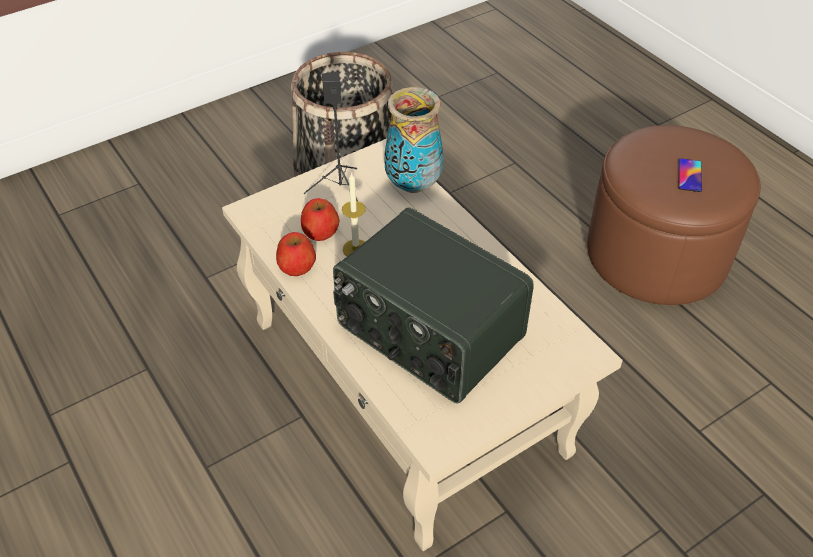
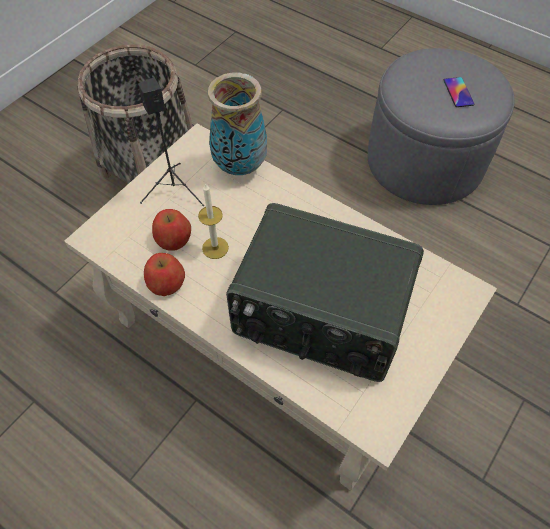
camera: 20 degrees left, 10 degrees up
(657, 253) = (425, 160): brown ottoman -> grey ottoman

